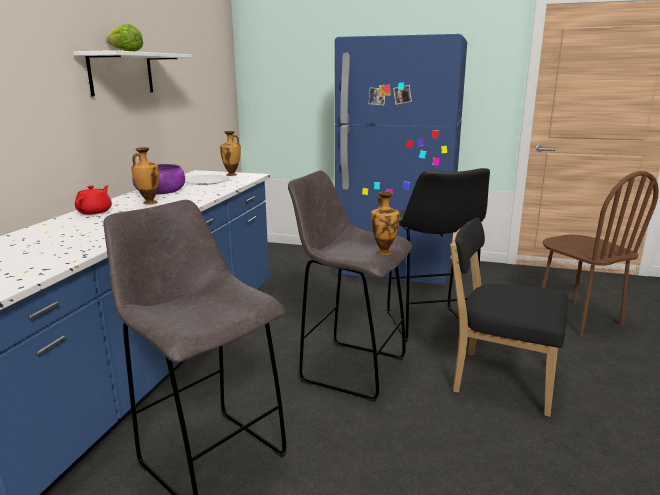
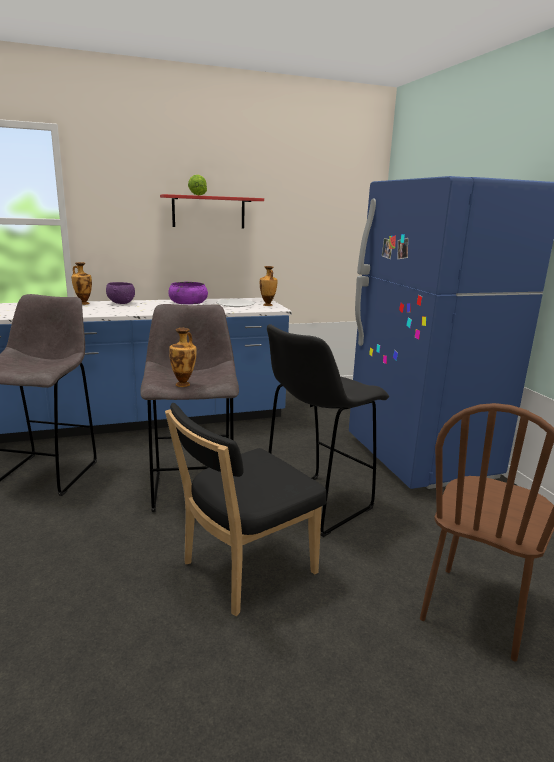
camera: 55 degrees right, 0 degrees up
(95, 211) = (121, 303): red teapot -> purple bowl
(121, 74) = (208, 212): white shelf -> red shelf
(149, 203) = (155, 306): vase -> vase (83, 303)
(498, 380) = (243, 570): black chair -> black chair turned 120 degrees counterclockwise

